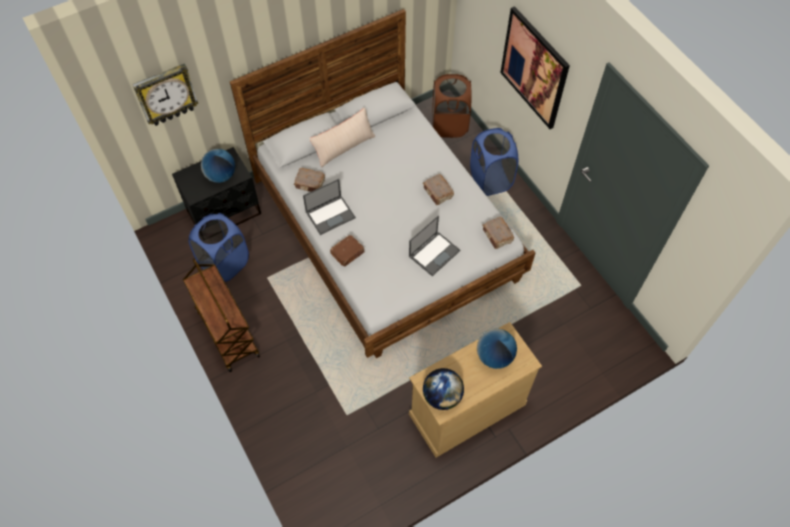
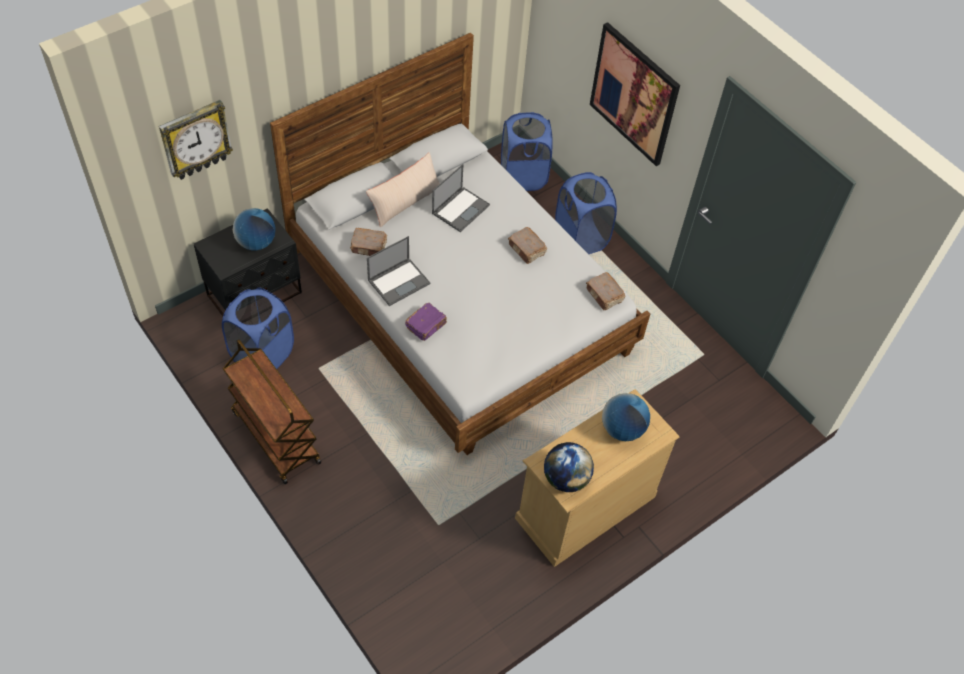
camera: 10 degrees left, 5 degrees down
(348, 253) = (426, 325): brown book -> purple book
(434, 253) = (531, 319): laptop -> laptop (461, 209)
(449, 125) = (523, 176): brown laundry basket -> blue laundry basket

